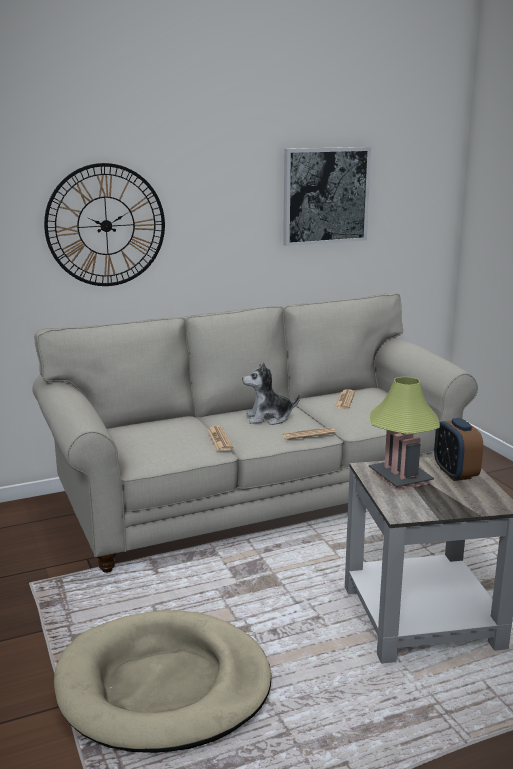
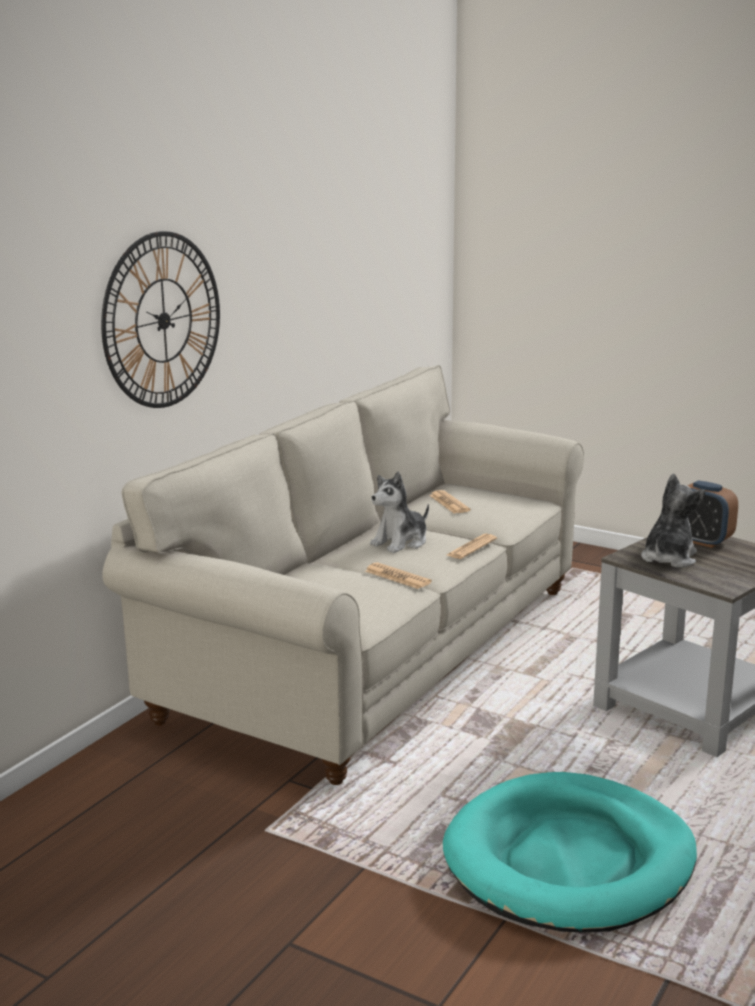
camera: 35 degrees left, 0 degrees up
(163, 686) = (569, 860): beige dog bed -> turquoise dog bed
(325, 195) = (353, 252): picture -> none
(400, 478) = (668, 558): table lamp -> plush toy

